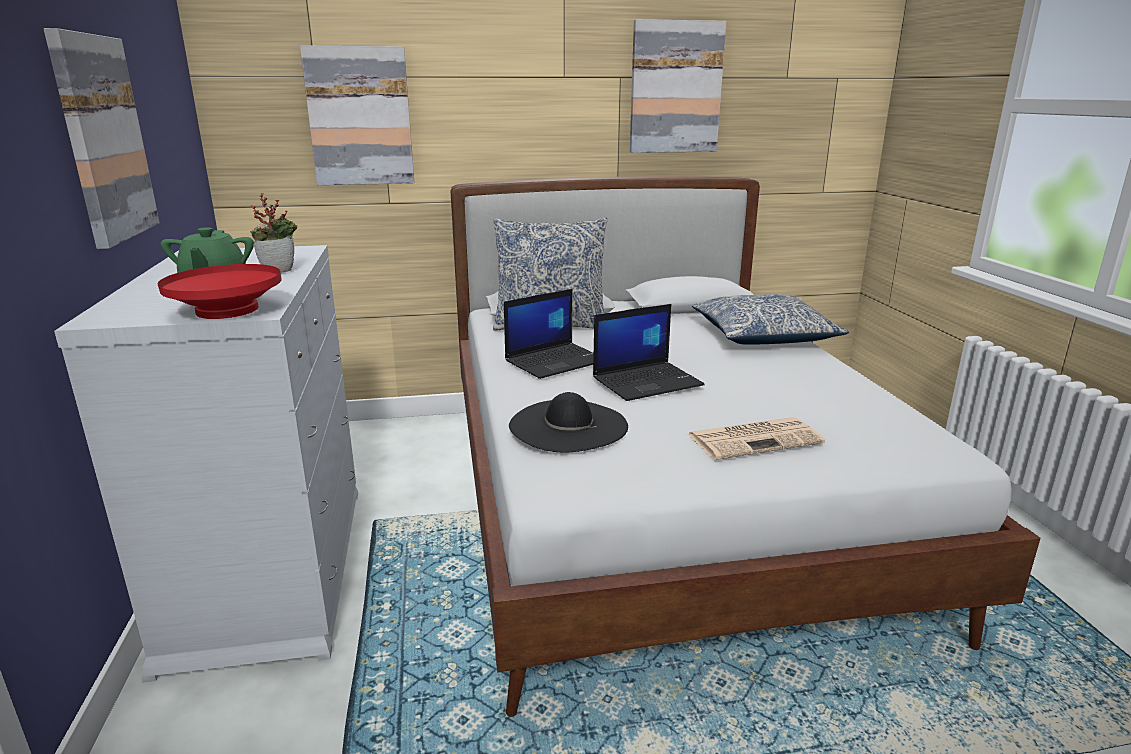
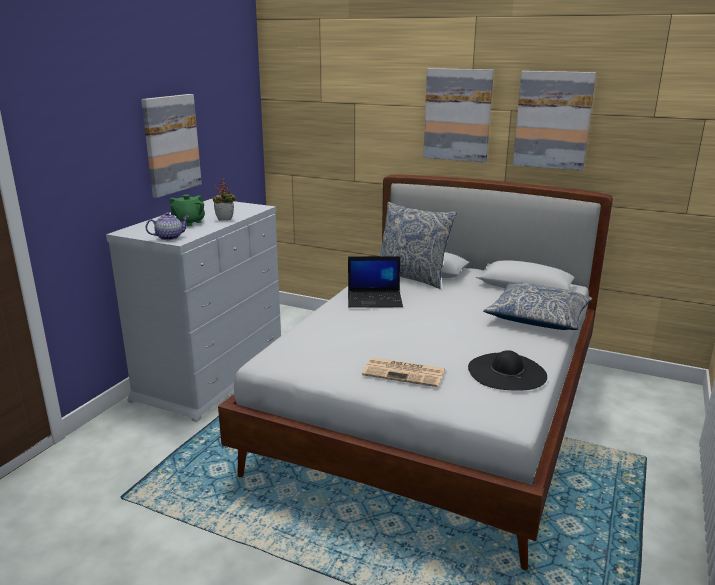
camera: 35 degrees right, 0 degrees up
(226, 311) = (169, 237): red bowl -> teapot
(360, 117) = (341, 127): picture -> picture (457, 115)
(568, 425) = (318, 335): black hat -> black hat (506, 372)
(647, 381) = (402, 325): laptop -> none

